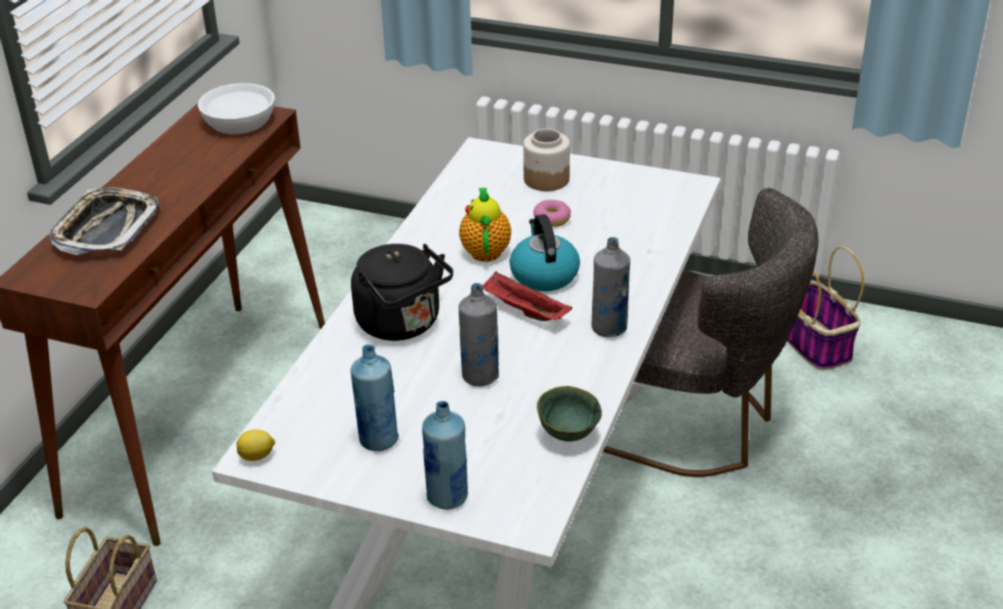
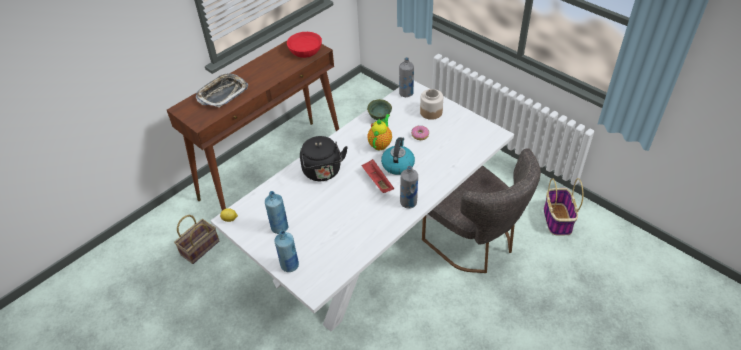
camera: 25 degrees right, 10 degrees up
(240, 122) = (305, 51): white bowl -> red bowl
(480, 376) = (338, 209): grey bottle -> grey bottle (406, 93)
(568, 434) = (357, 252): green bowl -> green bowl (380, 117)

